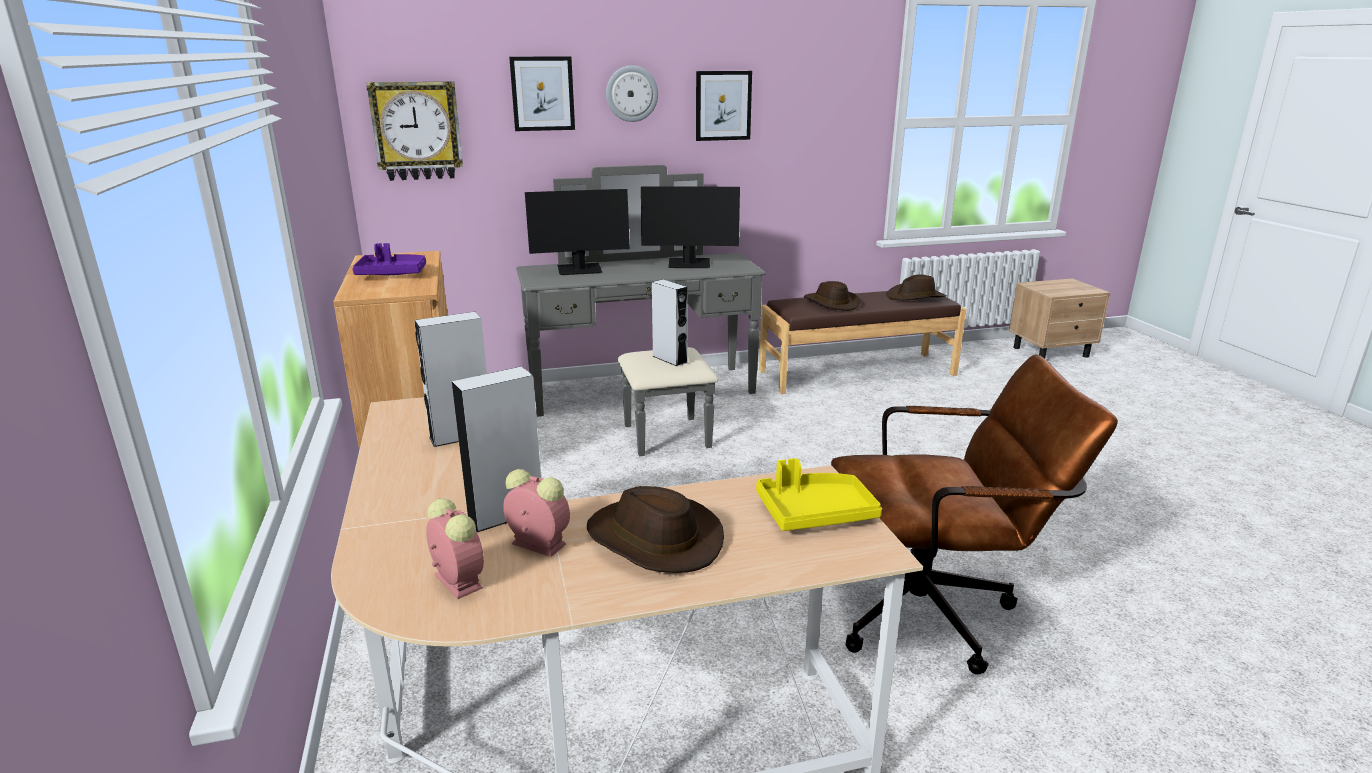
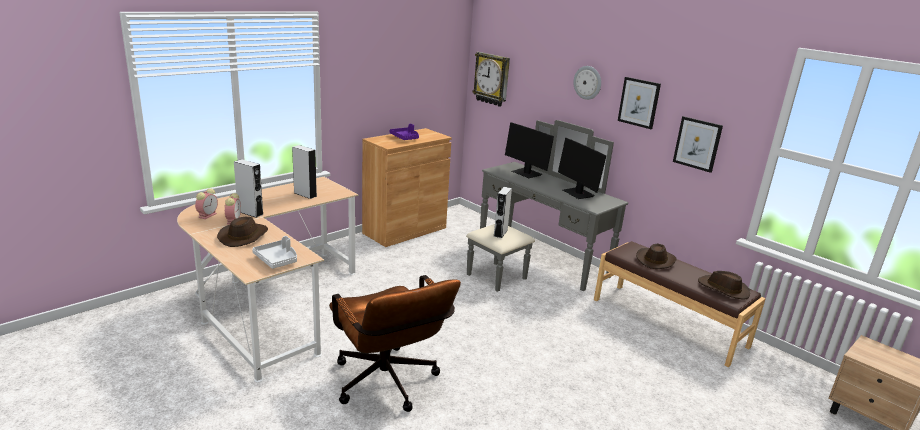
camera: 60 degrees right, 0 degrees up
(542, 93) = (545, 72): picture -> picture (697, 144)
(815, 513) = (277, 260): yellow tray -> grey tray

